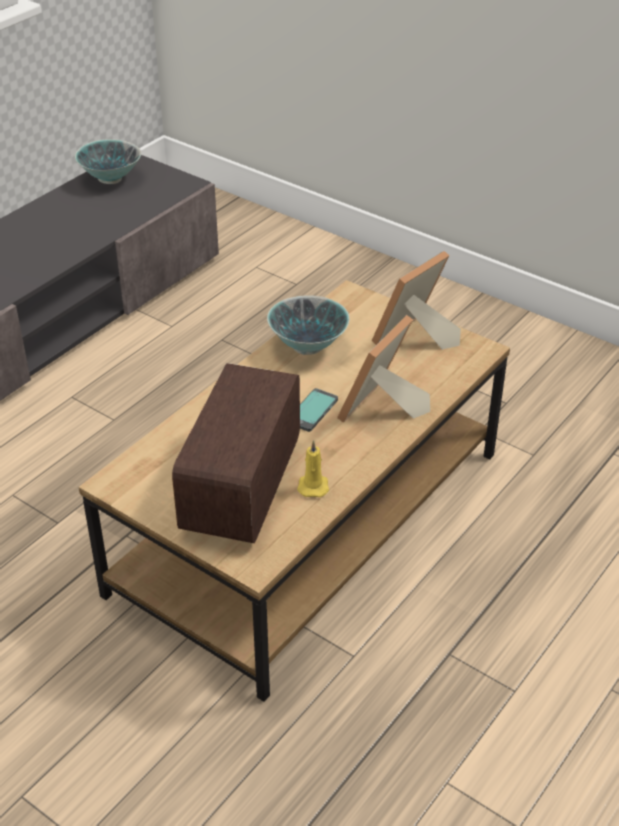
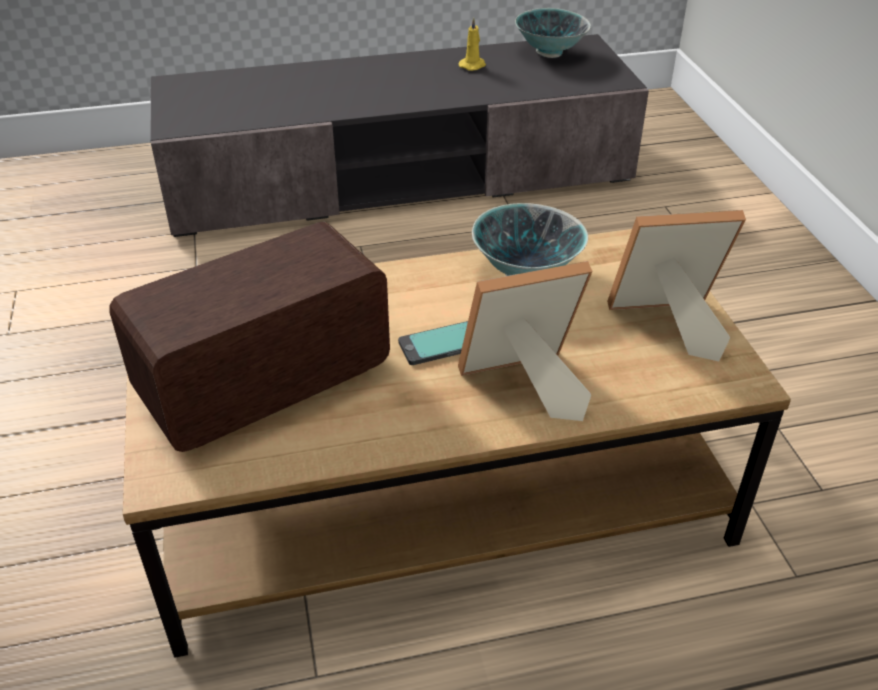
camera: 40 degrees right, 0 degrees up
(313, 485) = (336, 428): yellow candle -> yellow candle (473, 65)

